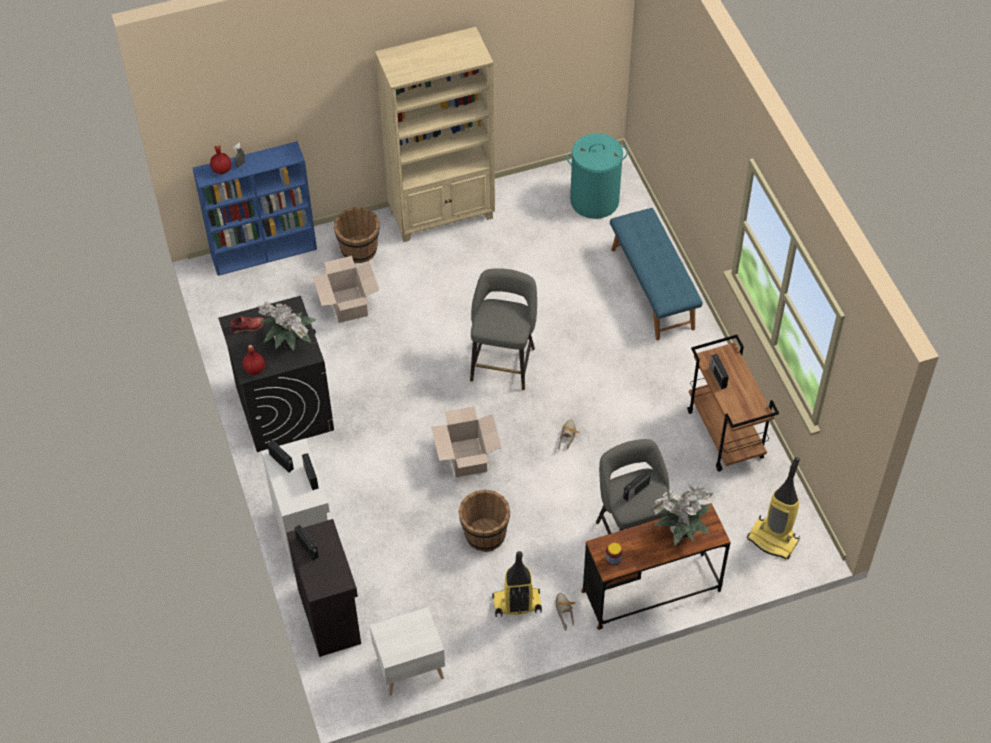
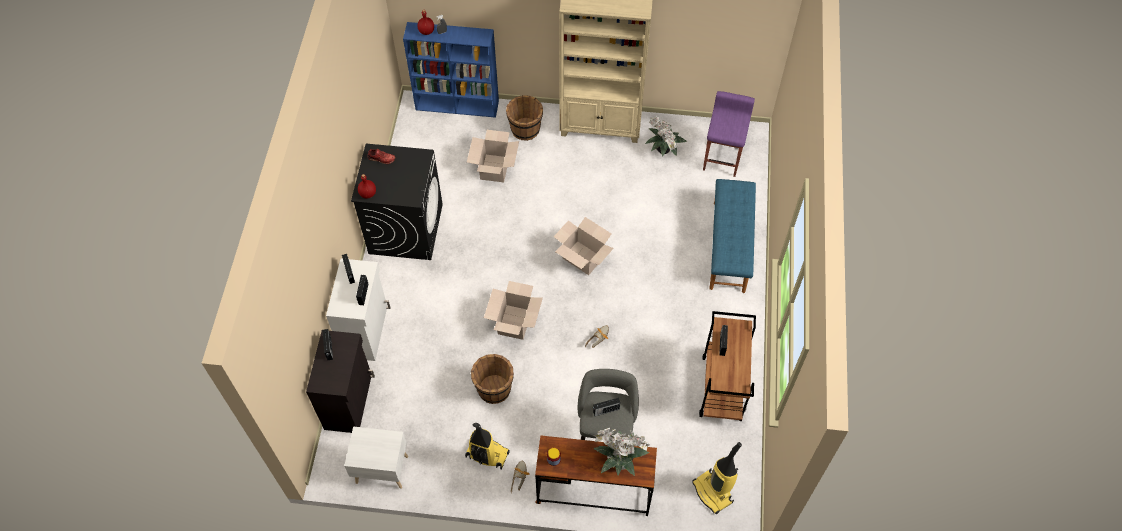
camera: 25 degrees right, 5 degrees up
(290, 344) = (404, 184): potted plant -> potted plant (663, 151)
(503, 361) = (583, 258): grey stool -> cardboard box
(594, 200) = (722, 158): turquoise laundry basket -> purple stool

